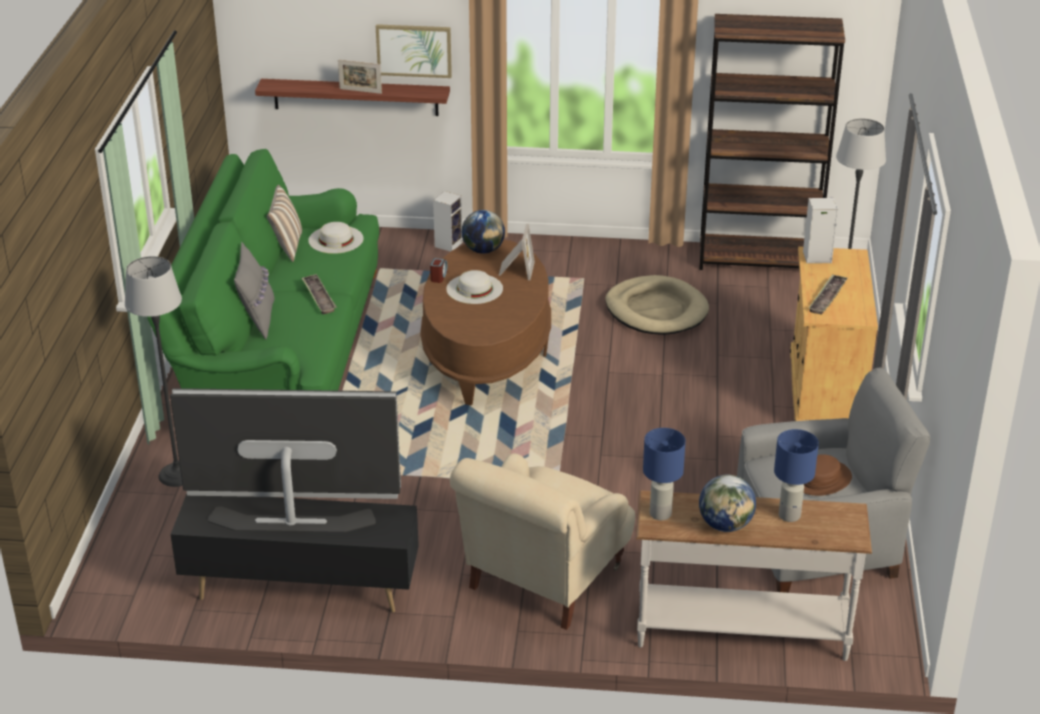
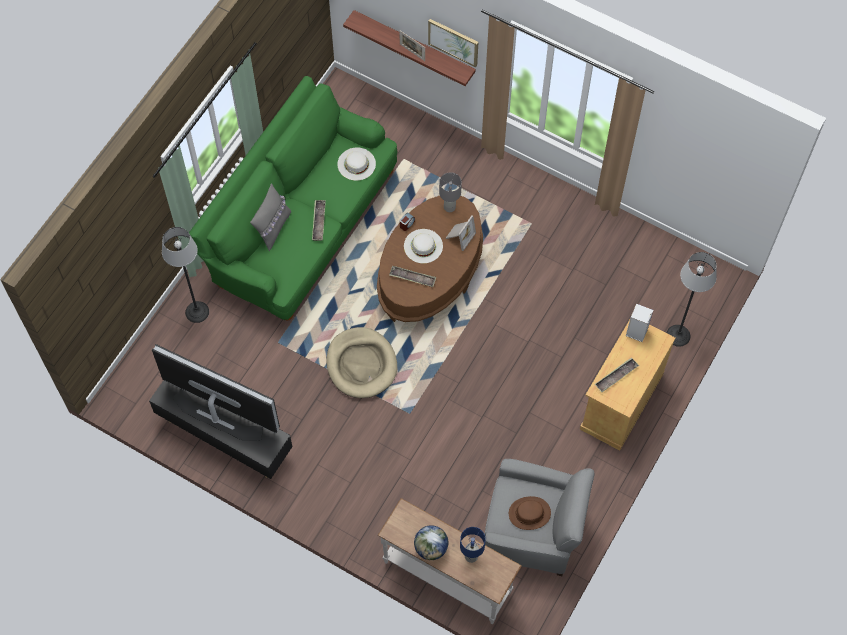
camera: 25 degrees right, 30 degrees up
(286, 247) = (323, 158): pillow -> none
(448, 244) = (461, 149): speaker -> none
(482, 318) = (412, 278): none -> tray
(483, 250) = (449, 207): globe -> grey table lamp
(543, 579) = (360, 488): beige armchair -> none
(656, 310) = (561, 276): beige dog bed -> beige dog bed (361, 364)
(660, 514) = (400, 523): blue table lamp -> none
(758, 260) = (661, 250): brown bookcase -> none

